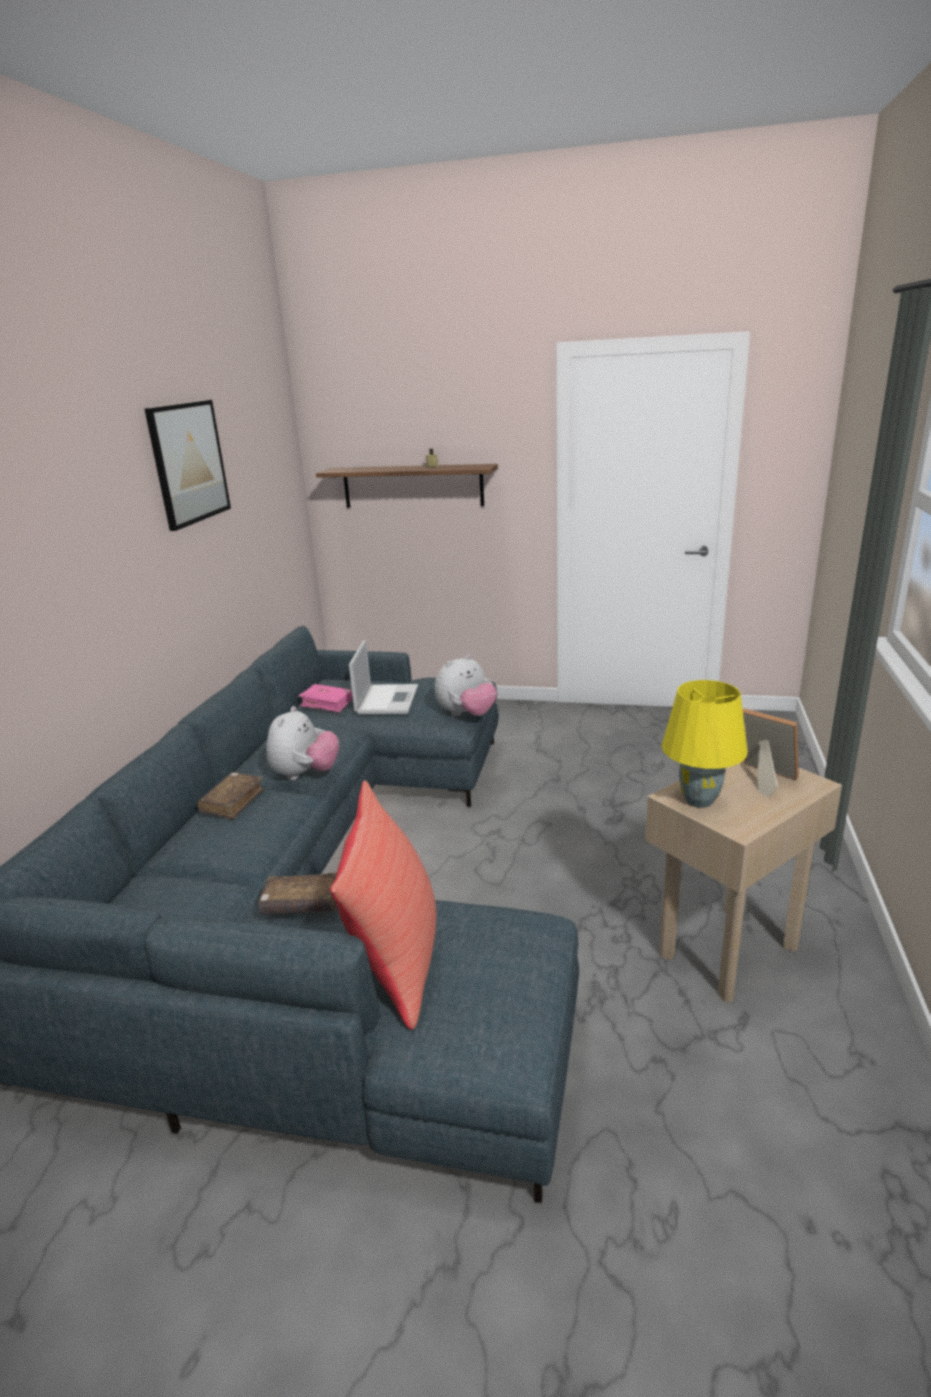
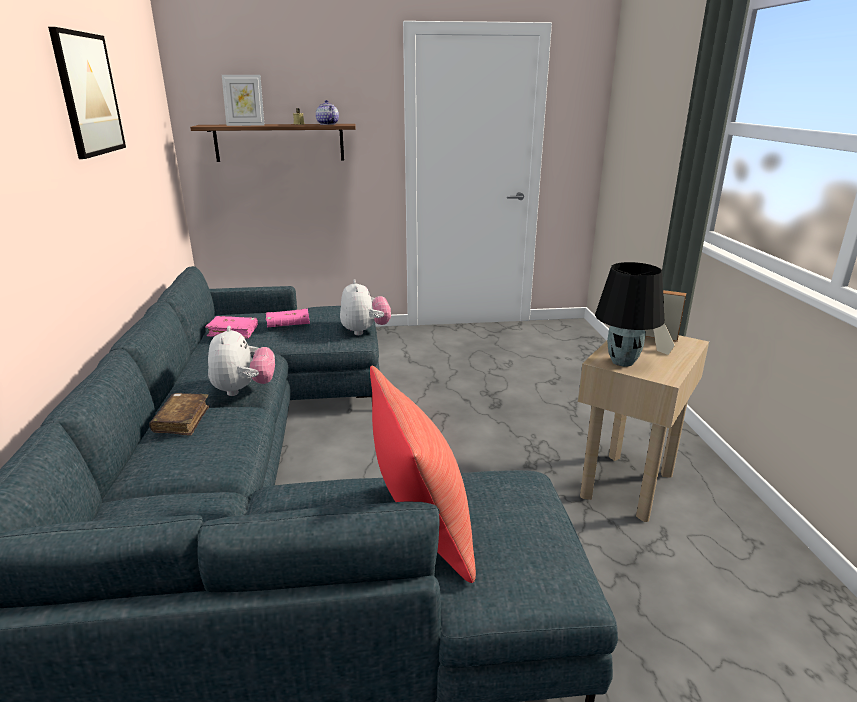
camera: 20 degrees left, 0 degrees up
(301, 904) = (303, 496): brown book -> none
(374, 469) = (246, 125): none -> picture frame
(387, 699) = (288, 324): laptop -> pink book
(462, 466) = (327, 124): none -> teapot
(467, 714) = (365, 331): plush toy -> plush toy turned 45 degrees counterclockwise
(700, 800) = (623, 362): yellow table lamp -> black table lamp

